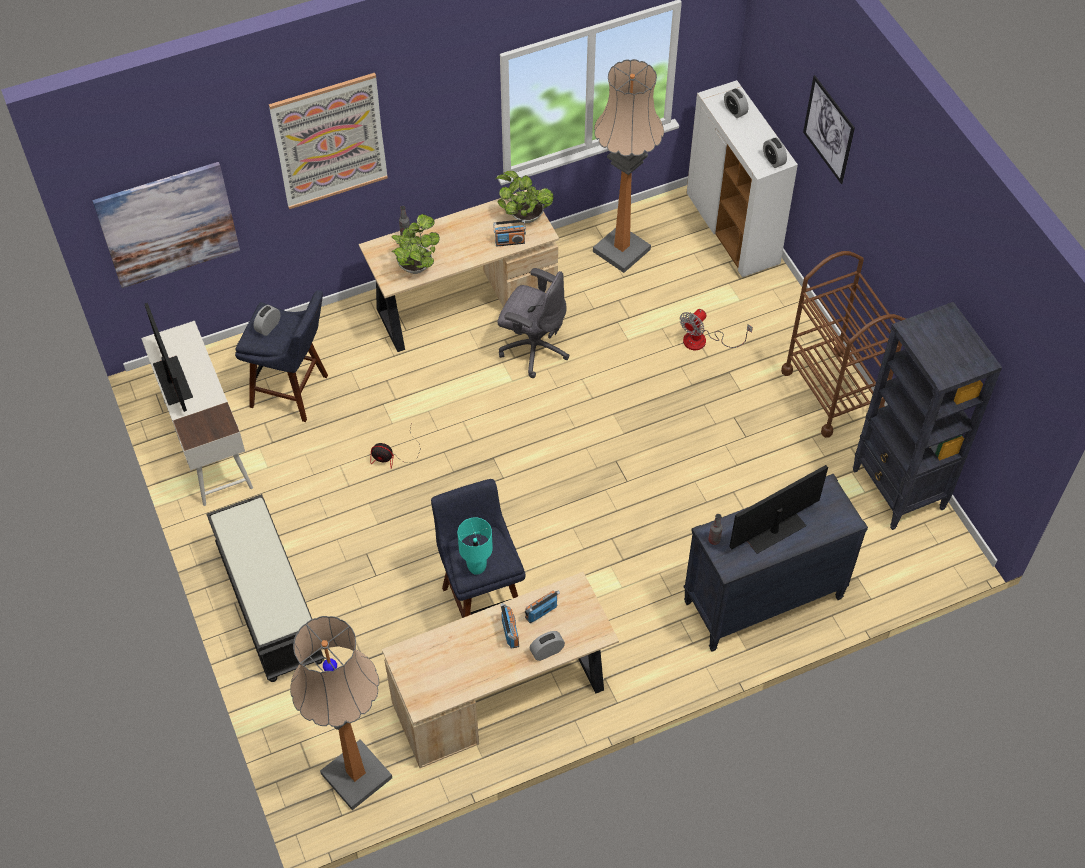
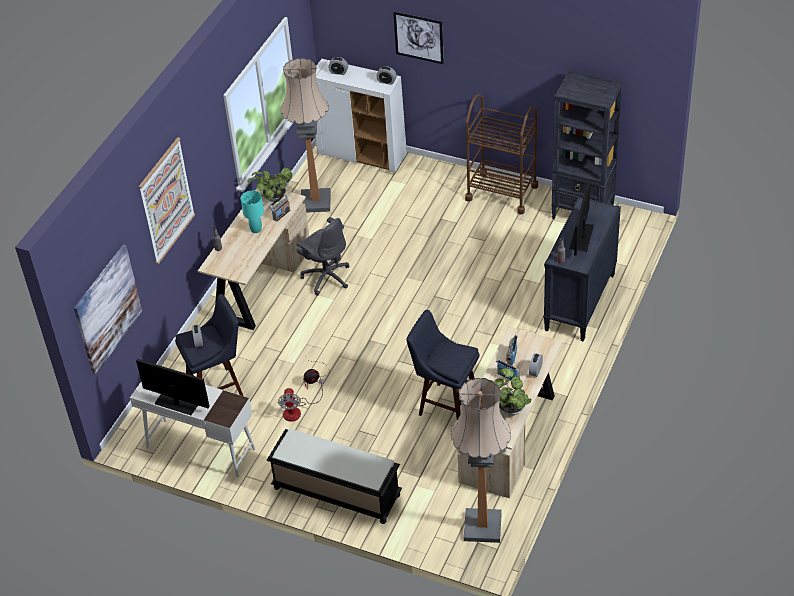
camera: 40 degrees left, 10 degrees down
(416, 265) = (244, 258): potted plant -> potted plant (510, 408)
(477, 567) = (455, 363): turquoise table lamp -> turquoise table lamp (256, 229)
(533, 348) = (326, 277): grey office chair -> grey office chair turned 60 degrees clockwise
(703, 341) = (410, 214): fan -> fan (297, 410)

